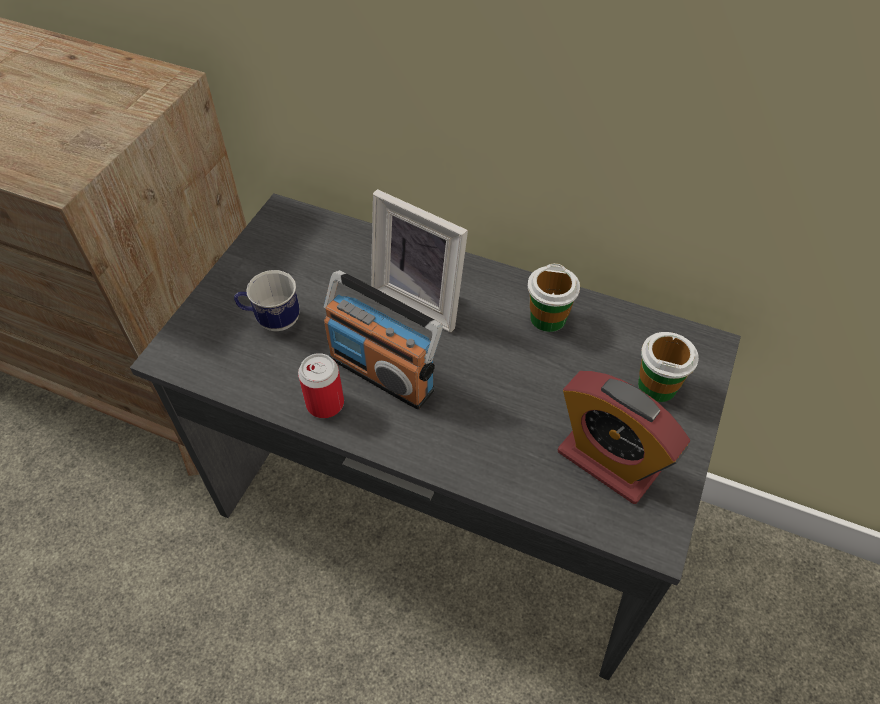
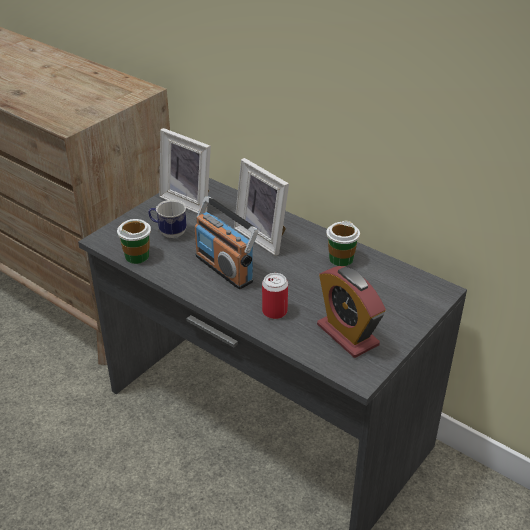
camera: 15 degrees right, 15 degrees down
(285, 251) = (190, 201): none -> picture frame
(325, 403) = (184, 277): can -> can (274, 311)
(657, 385) = (397, 304): cup -> cup (137, 256)

